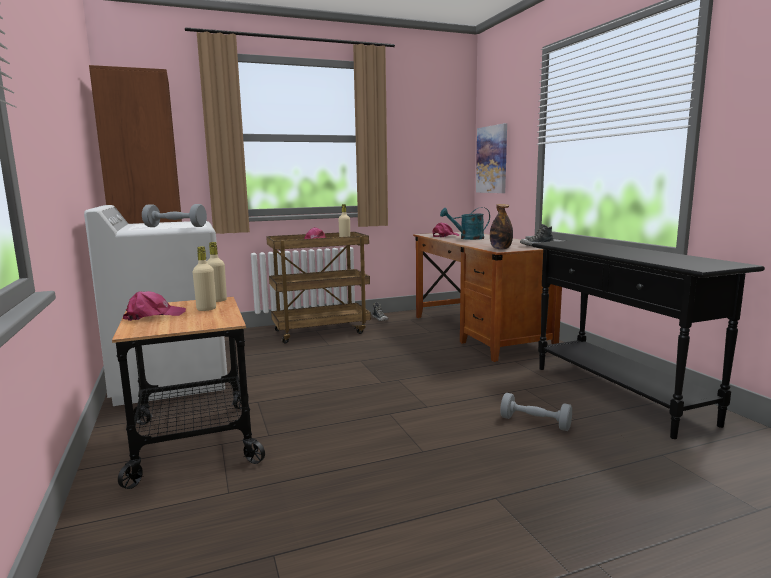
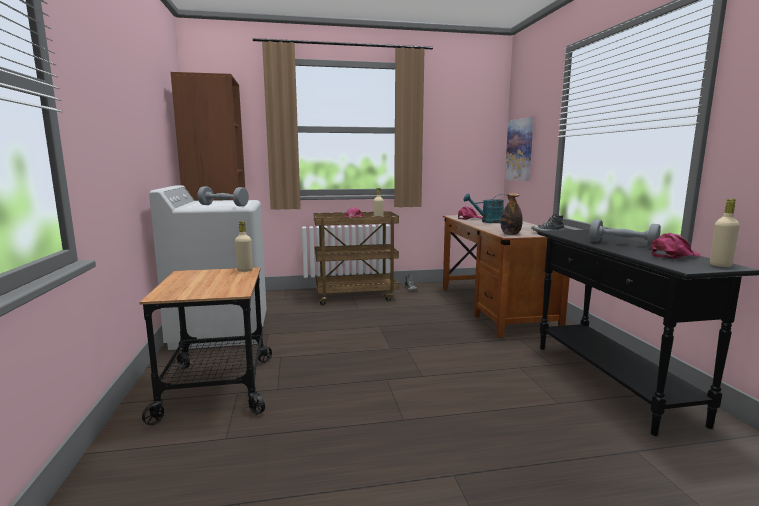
camera: 10 degrees right, 0 degrees up
(154, 315) = (186, 281): pink cap -> pink cap (674, 256)
(206, 309) = (230, 278): beige bottle -> beige bottle (720, 265)
(535, 423) = (517, 403): grey dumbbell -> grey dumbbell (622, 244)

